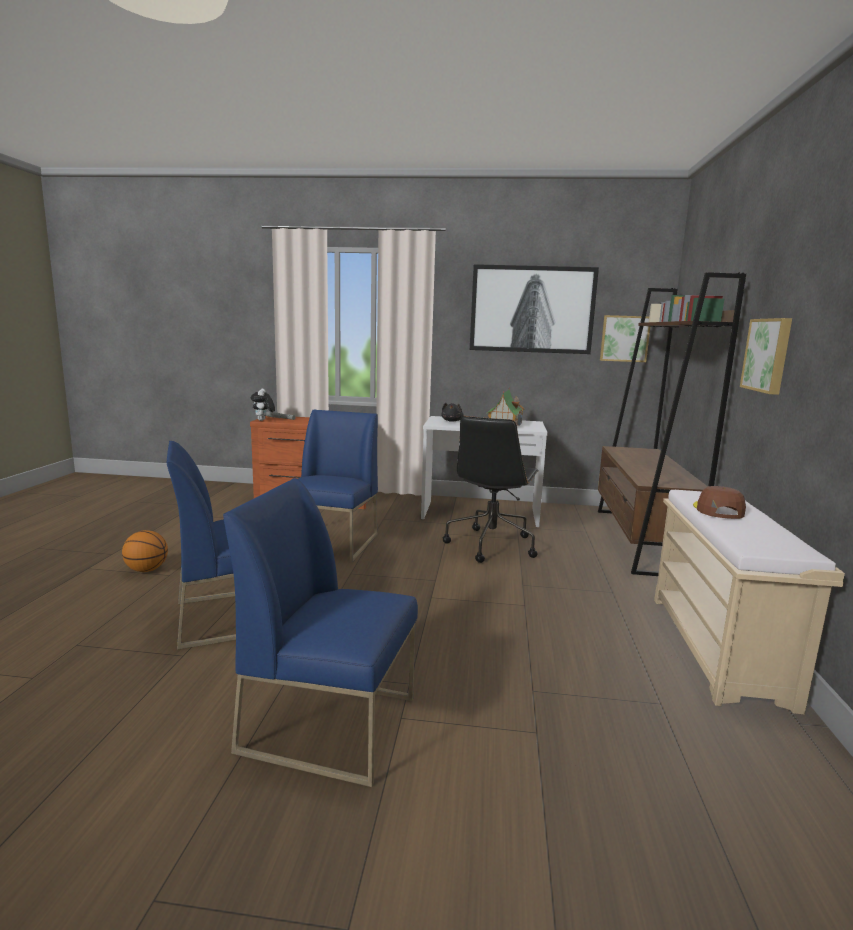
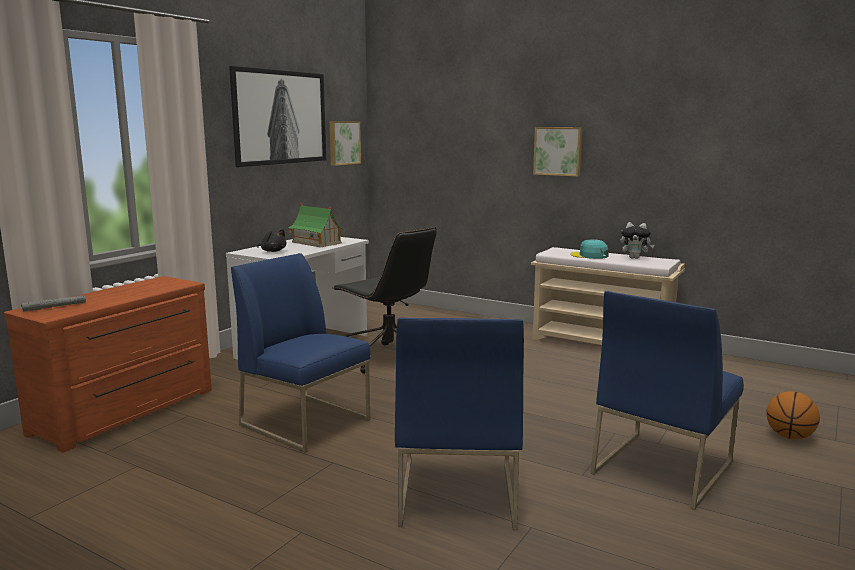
camera: 65 degrees left, 0 degrees up
(147, 570) = (265, 550): basketball -> basketball (790, 436)
(263, 420) = (54, 315): plush toy -> plush toy (635, 258)
(640, 540) = (431, 315): brown bookcase -> none
(717, 510) = (589, 255): brown cap -> turquoise cap

